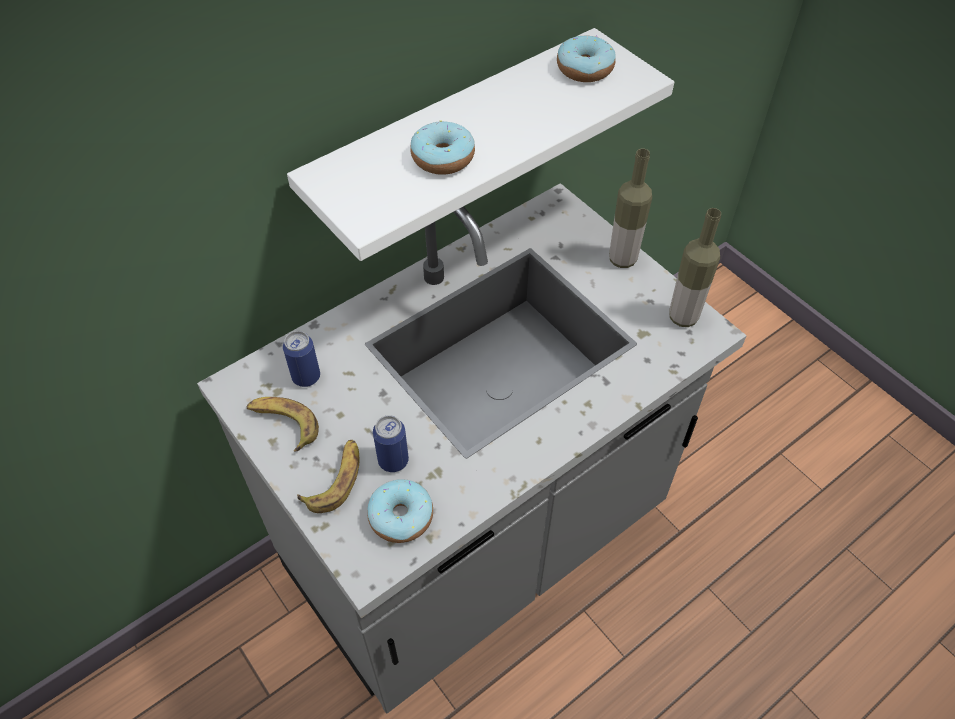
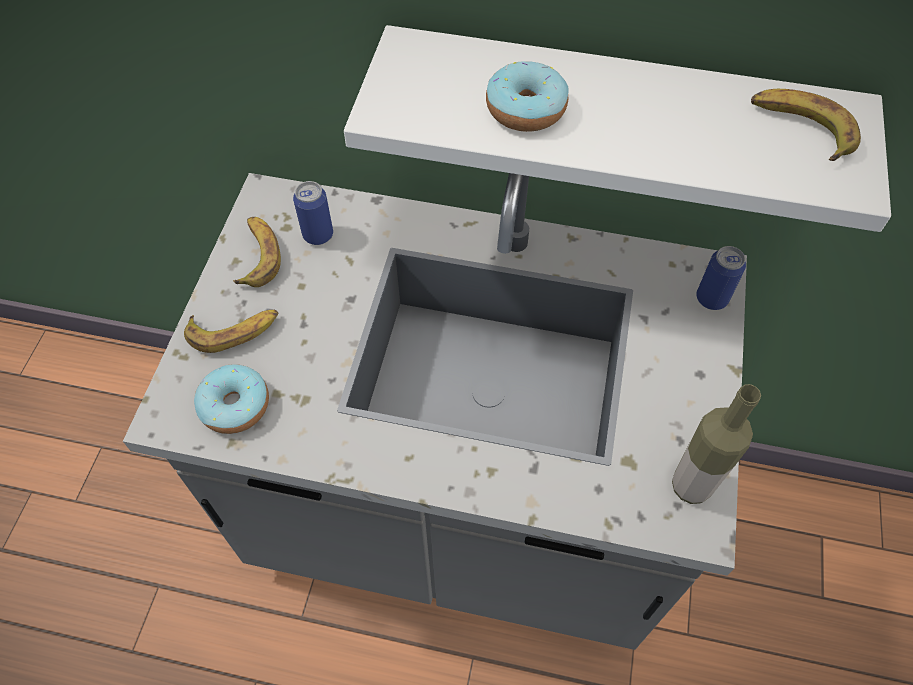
camera: 50 degrees right, 5 degrees up
(393, 460) = (287, 358): can -> can (711, 298)
(585, 69) = (800, 129): donut -> banana
(622, 259) = (707, 377): bottle -> none

